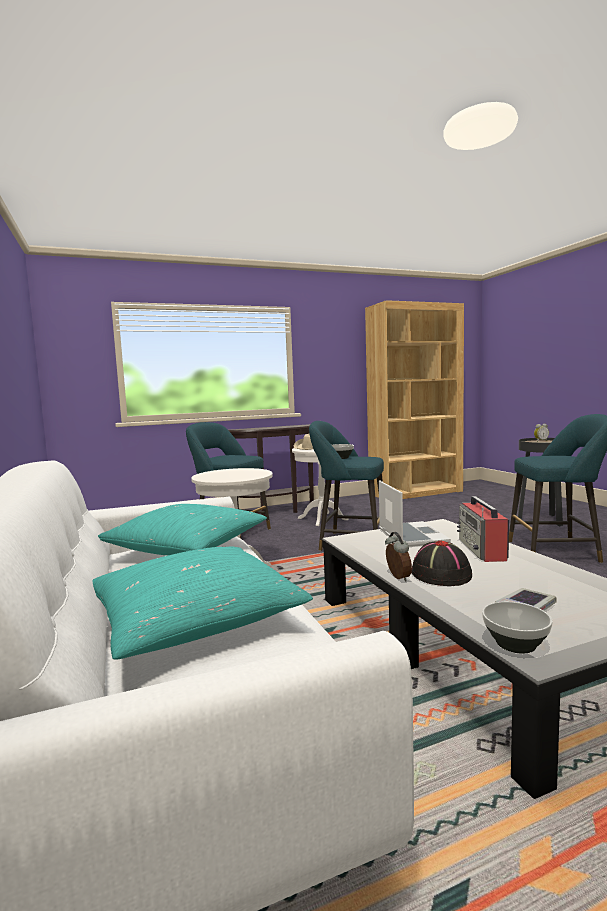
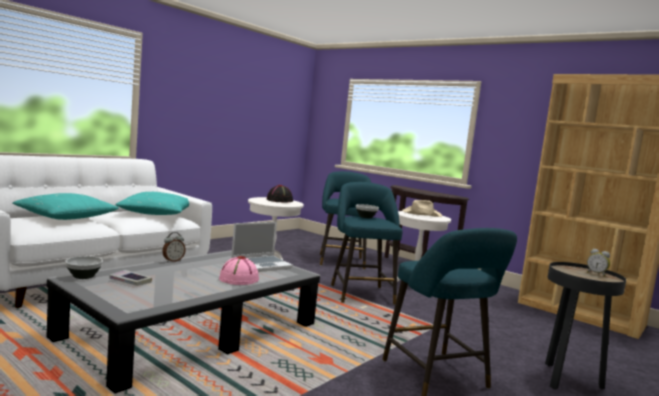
camera: 60 degrees right, 0 degrees up
(440, 574) = (181, 268): black hat -> black hat (279, 200)
(482, 550) = (238, 279): radio -> pink hat

